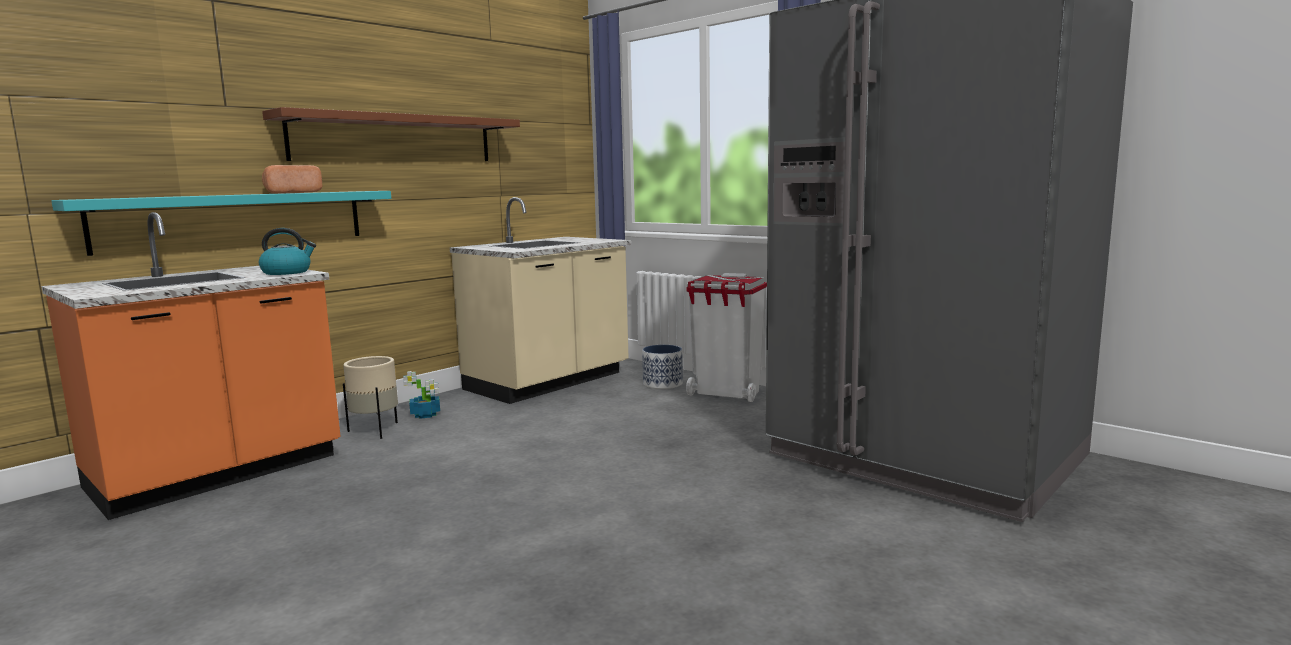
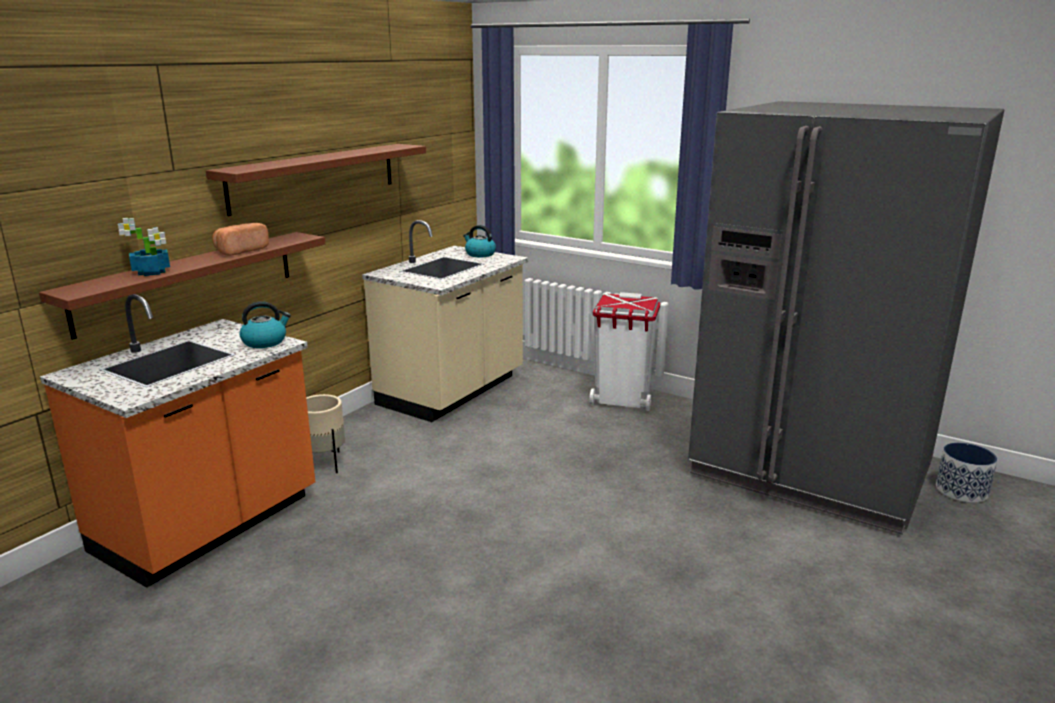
camera: 10 degrees left, 10 degrees up
(236, 219) = (189, 281): turquoise shelf -> brown shelf
(426, 415) = (360, 440): potted plant -> potted plant (152, 272)
(583, 239) = (480, 254): none -> kettle
(663, 384) = (560, 390): planter -> planter (961, 491)

